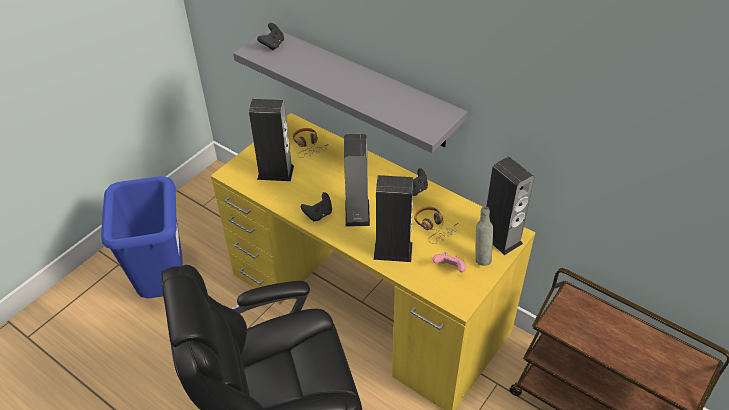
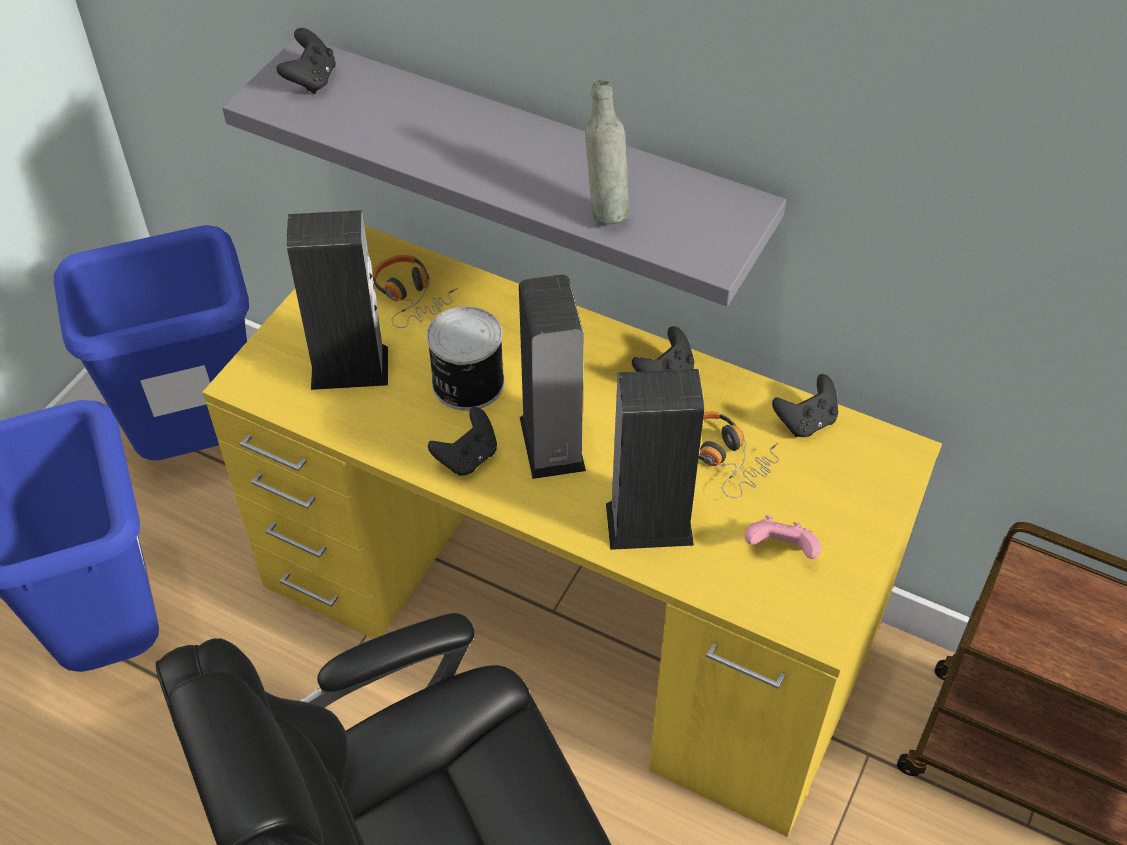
camera: 10 degrees left, 5 degrees up
(218, 212) = (203, 446): none -> blue trash can
(325, 184) = (466, 383): none -> can
(474, 216) = (806, 422): none -> black game controller
(481, 257) = (841, 515): grey bottle -> grey bottle (605, 209)
(500, 238) = (873, 465): speaker -> none

